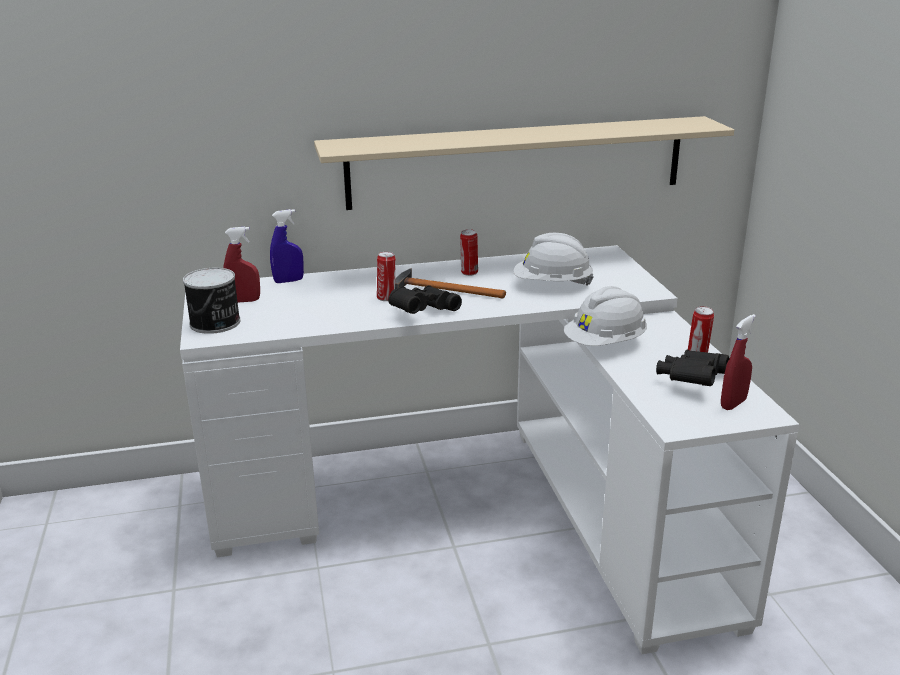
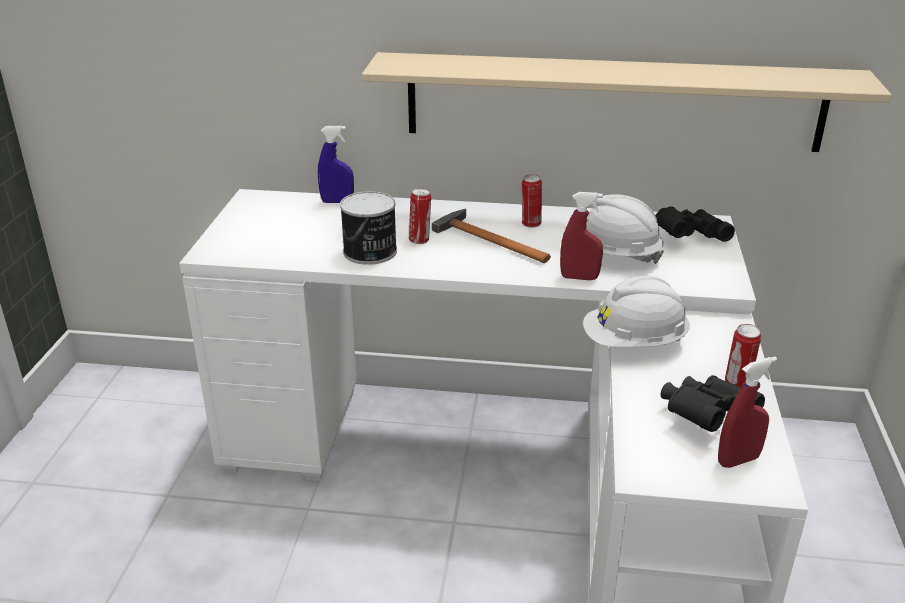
camera: 20 degrees right, 5 degrees up
(216, 323) = (233, 239): can -> can (370, 252)
(244, 301) = (278, 218): red spray bottle -> red spray bottle (579, 278)
(421, 312) = (443, 264): black binoculars -> black binoculars (688, 237)

